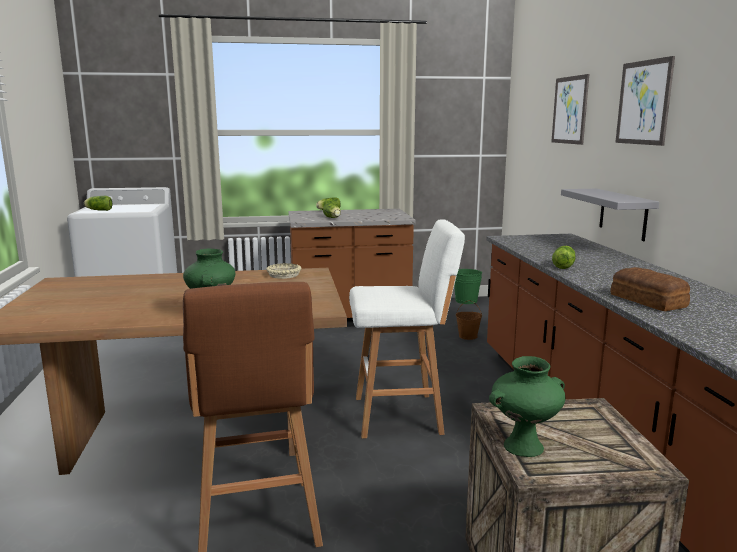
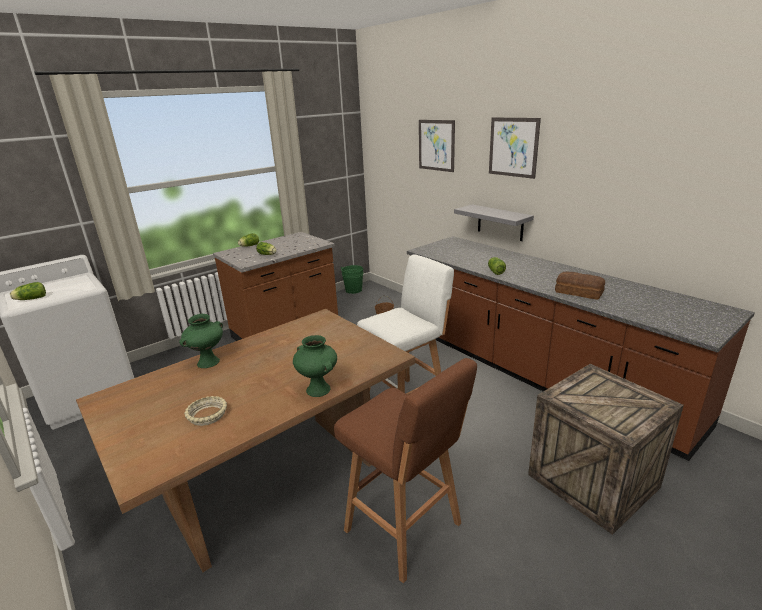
camera: 30 degrees left, 10 degrees up
(283, 275) = (304, 327): beige bowl -> beige bowl (207, 415)
(523, 447) = (600, 417): green vase -> green vase (208, 363)

